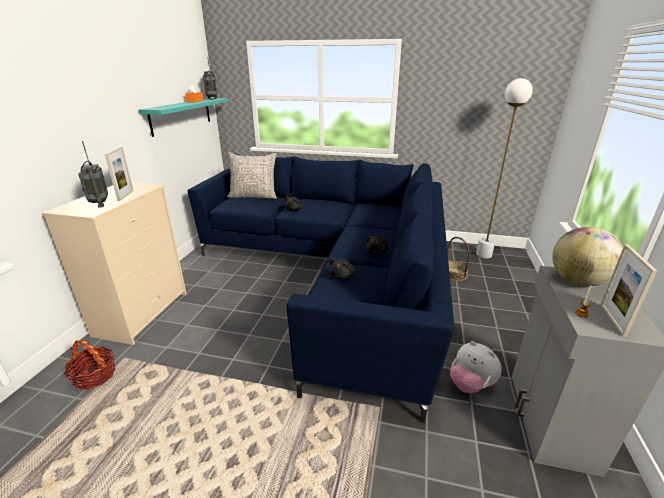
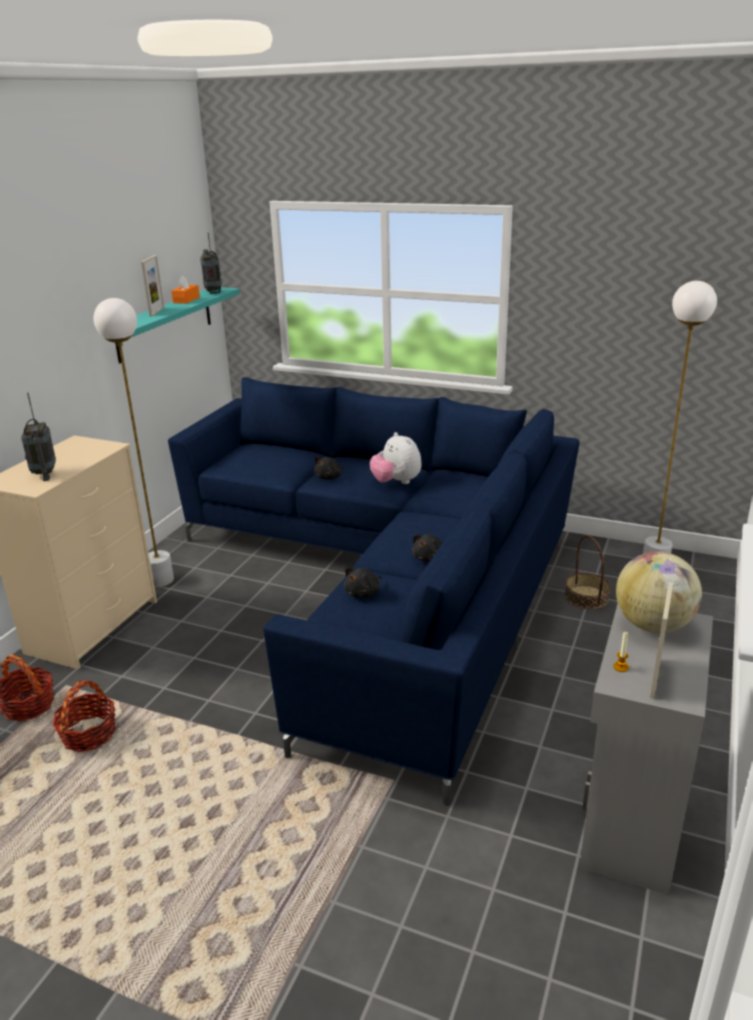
camera: 10 degrees right, 0 degrees up
(125, 195) = (78, 461): picture frame -> picture frame (157, 312)
(144, 394) = (89, 734): none -> basket
(187, 280) = (160, 580): none -> white floor lamp
(254, 196) = (271, 449): grey pillow -> none
(470, 385) = (535, 765): plush toy -> plush toy (396, 482)

